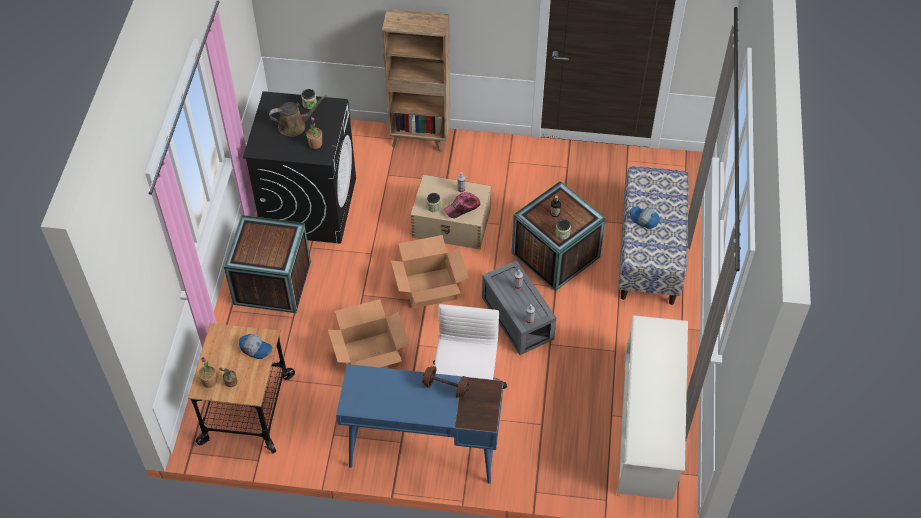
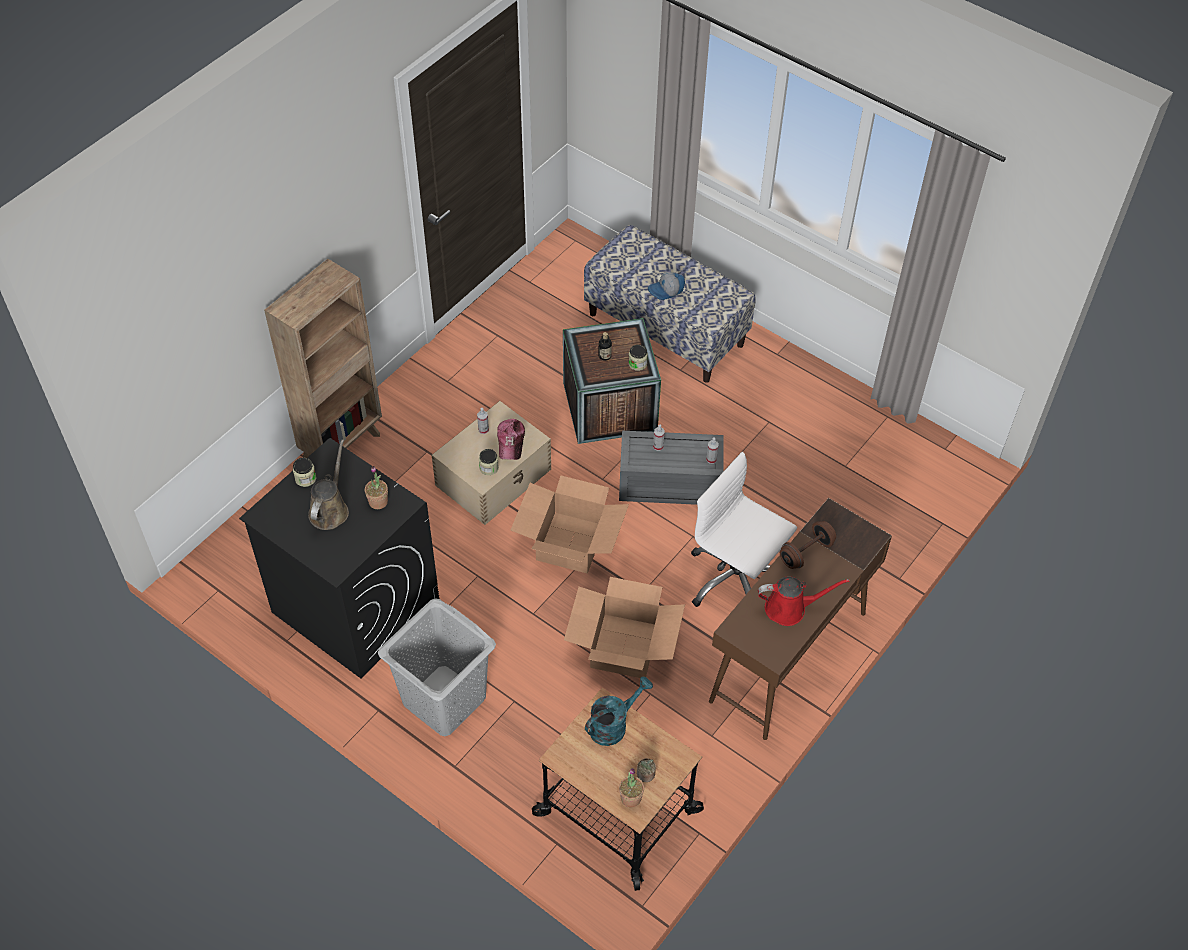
camera: 60 degrees left, 0 degrees up
(256, 348) = (613, 724): cap -> turquoise watering can
(272, 283) = (445, 700): crate -> grey laundry basket
(393, 398) = (789, 608): none -> red watering can
(422, 451) = (788, 657): blue desk -> brown desk
(648, 427) = (878, 444): white shoe rack -> none

